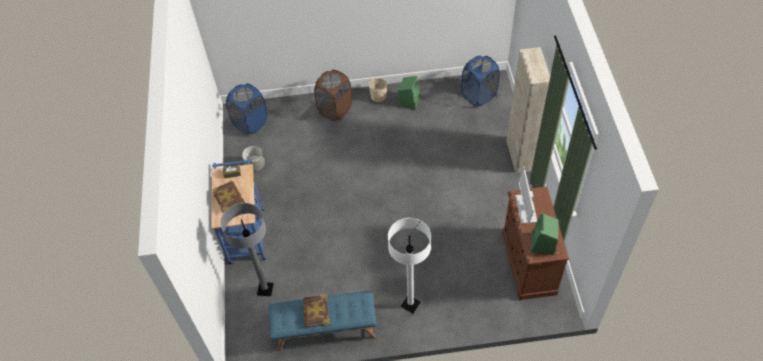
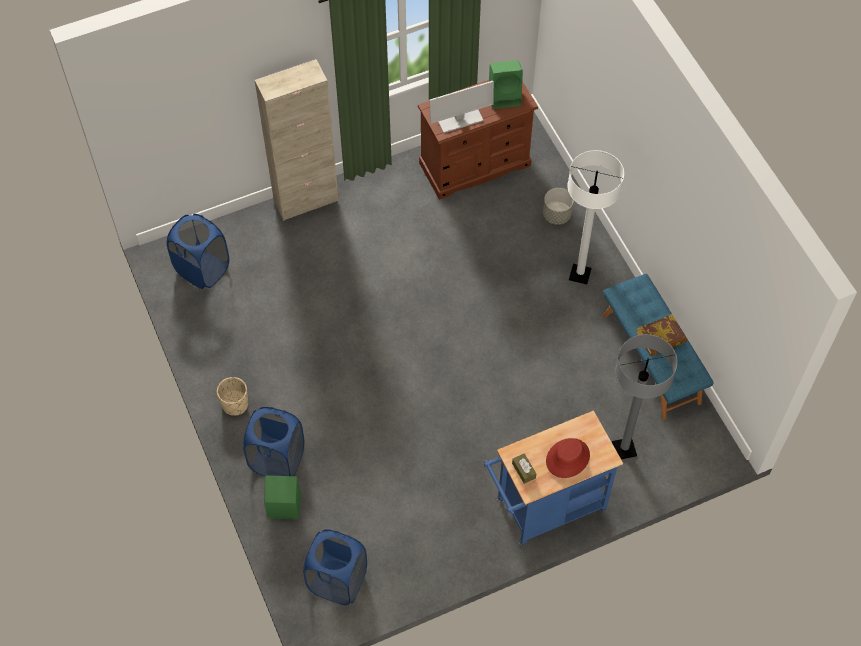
camera: 110 degrees left, 5 degrees up
(229, 198) = (567, 458): book -> red hat
(255, 165) = (420, 541): grey planter -> grey planter (556, 215)
(335, 109) = (277, 460): brown laundry basket -> blue laundry basket
(409, 100) = (234, 359): green speaker -> green speaker (283, 505)

